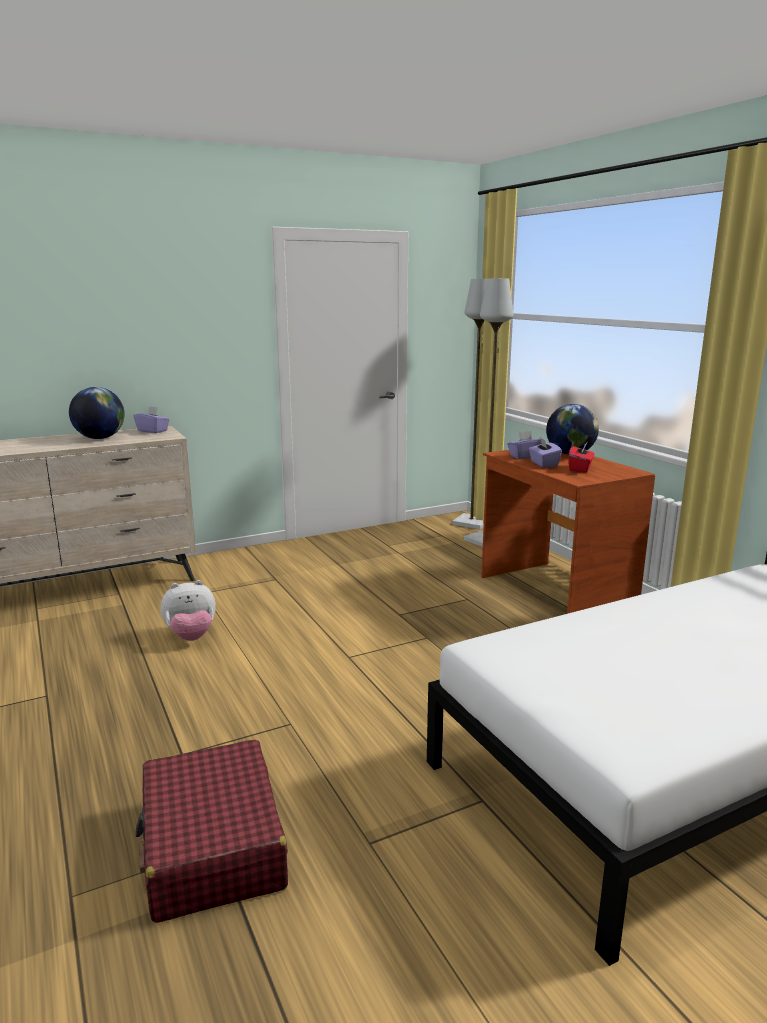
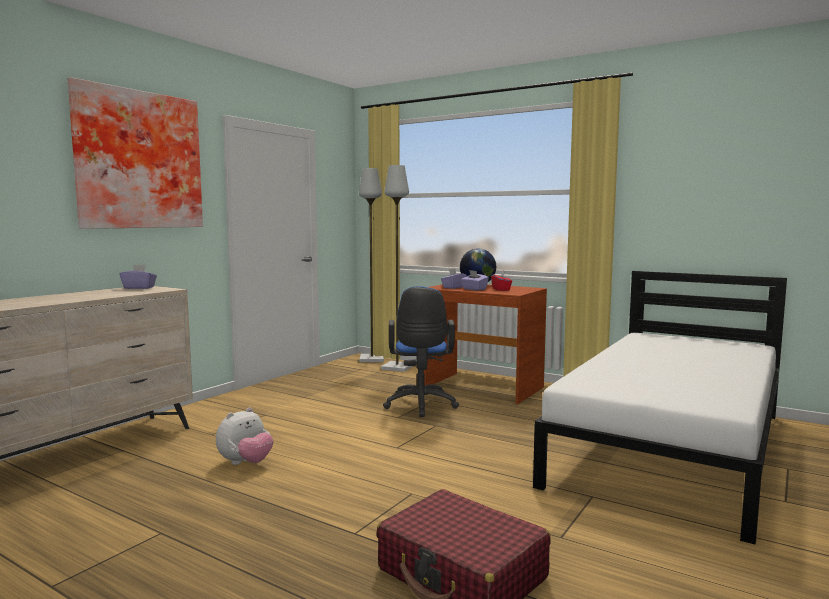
camera: 30 degrees left, 10 degrees down
(100, 438) = (98, 294): globe -> none
(161, 291) = (137, 160): none -> picture
(444, 604) = (420, 406): none -> blue office chair

